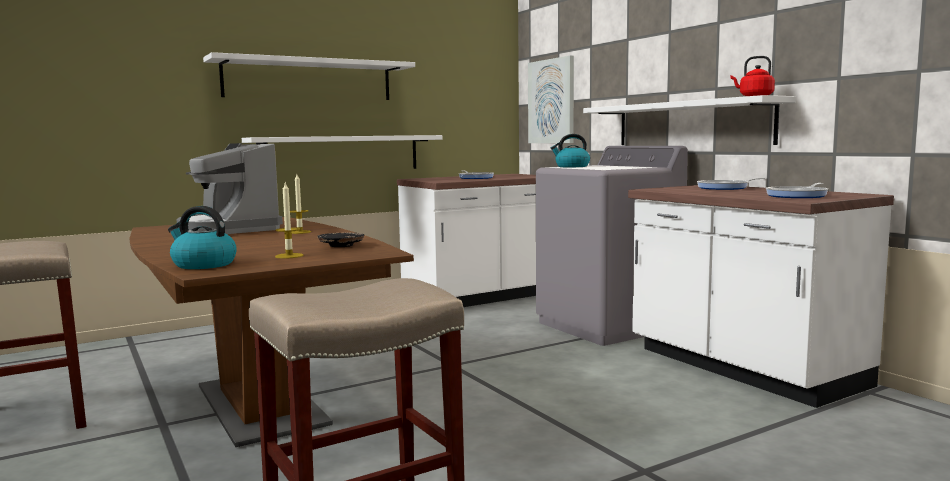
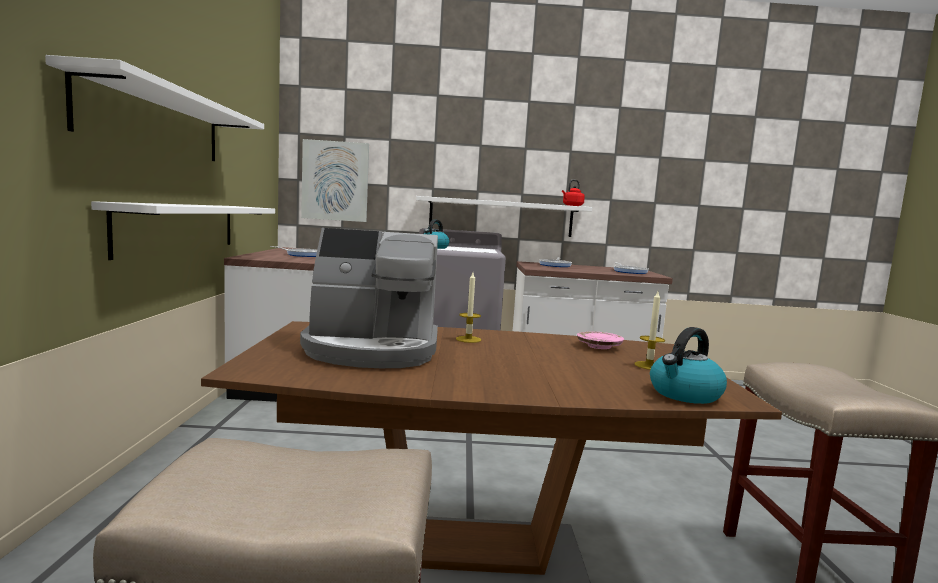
camera: 60 degrees left, 0 degrees up
(341, 246) = (599, 347): black plate -> pink plate

